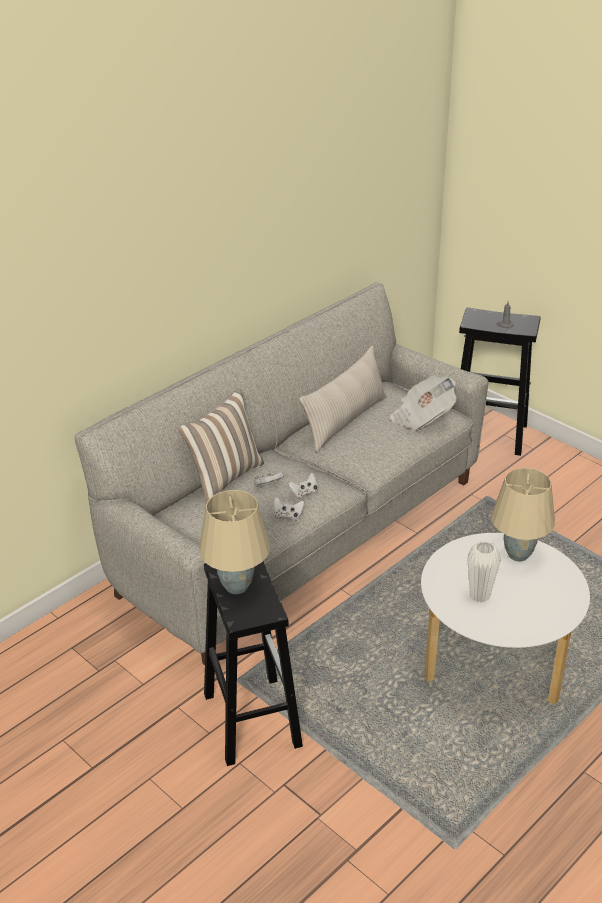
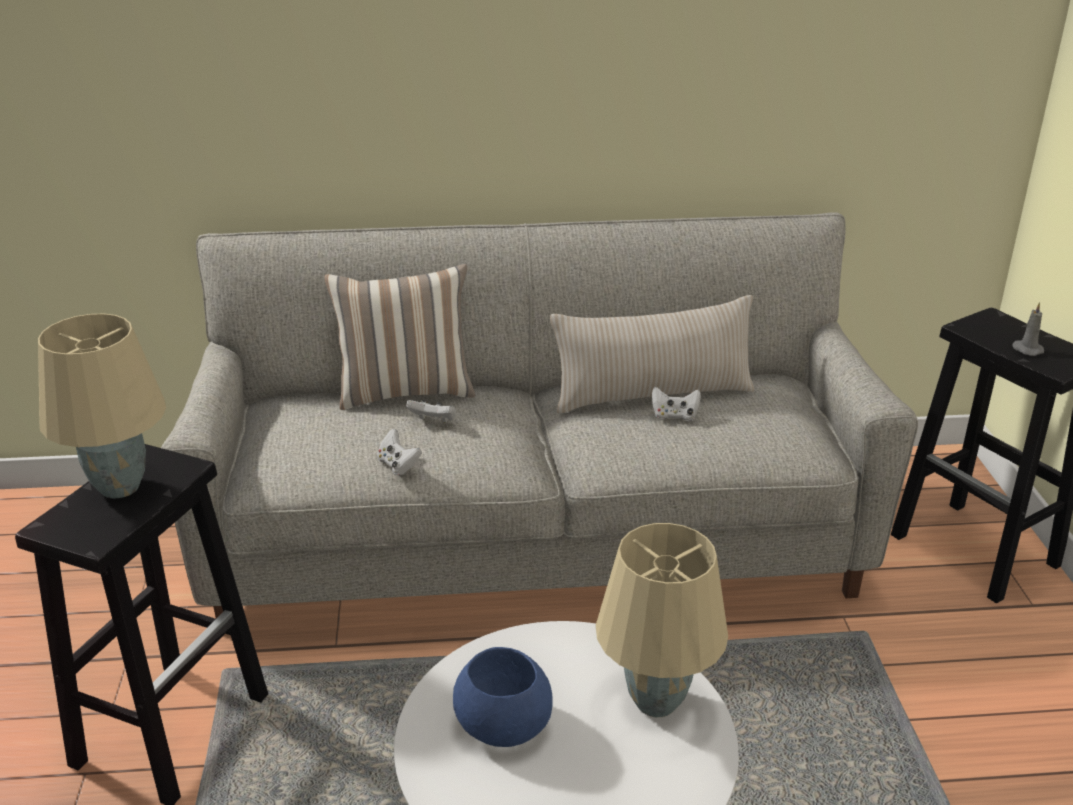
camera: 40 degrees right, 5 degrees down
(303, 493) = (460, 450): white game controller -> white game controller (674, 416)
(422, 417) = (764, 434): newspaper -> none
(479, 595) = (505, 725): white vase -> blue bowl

